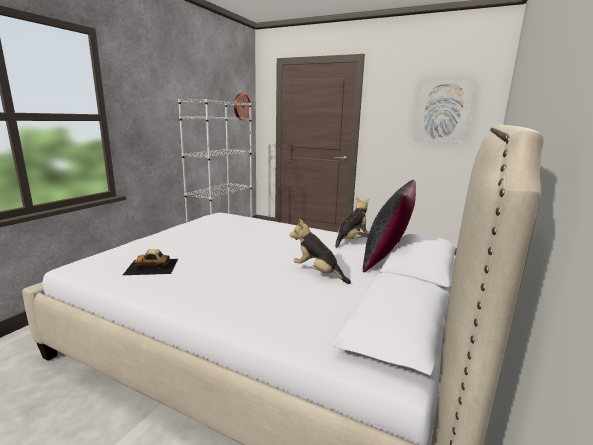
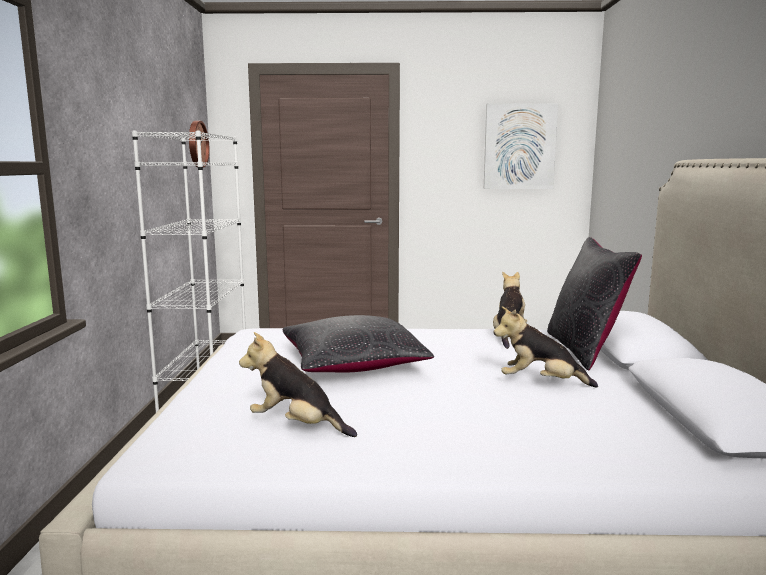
camera: 25 degrees left, 5 degrees down
(152, 266) = (296, 426): toy car -> plush toy
(232, 240) = (353, 364): none -> black pillow

